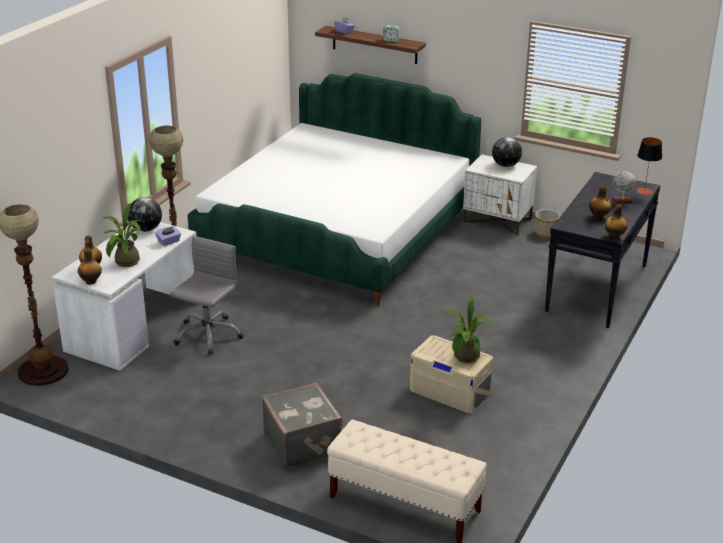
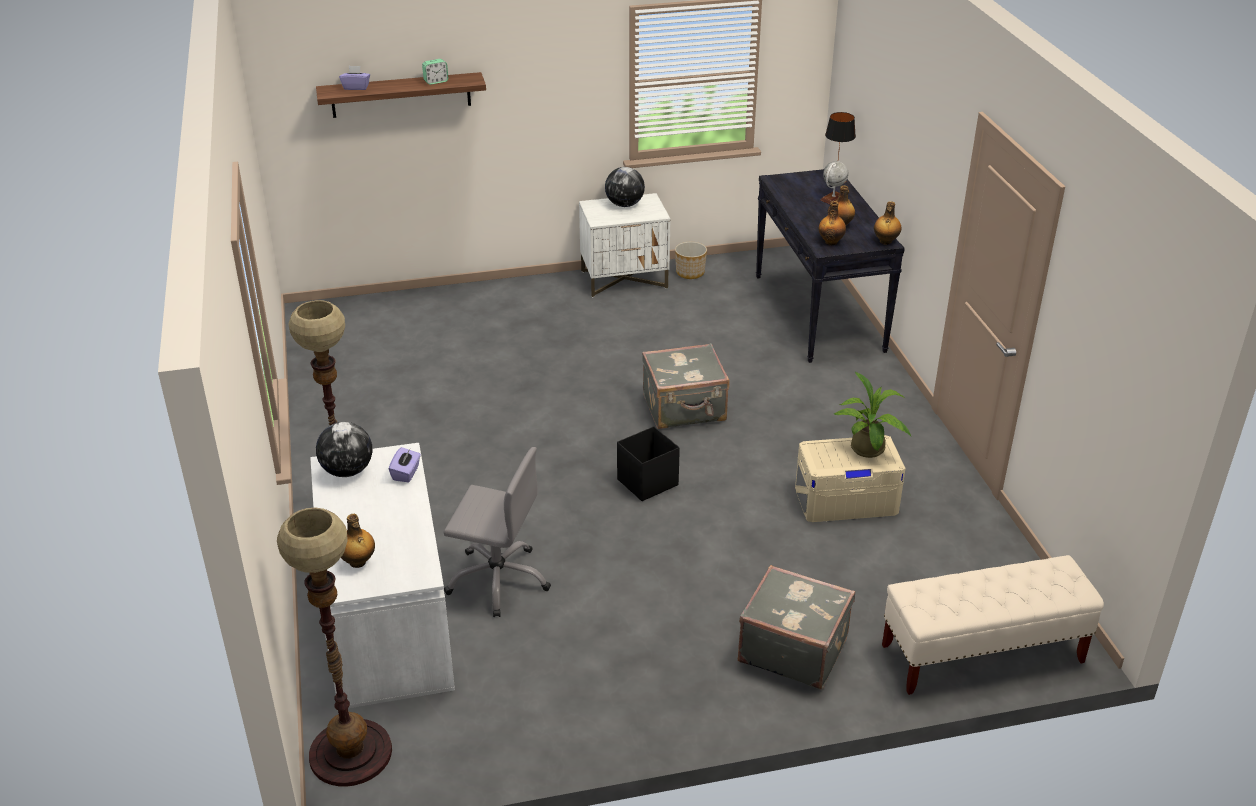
camera: 40 degrees left, 5 degrees up
(91, 281) = (388, 581): bottle -> bottle (831, 242)
(125, 263) = (394, 532): potted plant -> none
(207, 335) = (498, 579): grey office chair -> grey office chair turned 120 degrees clockwise
(339, 230) = (466, 367): bed -> none
(349, 328) = (646, 482): none -> black storage box
(427, 302) = (685, 409): none -> grey suitcase

